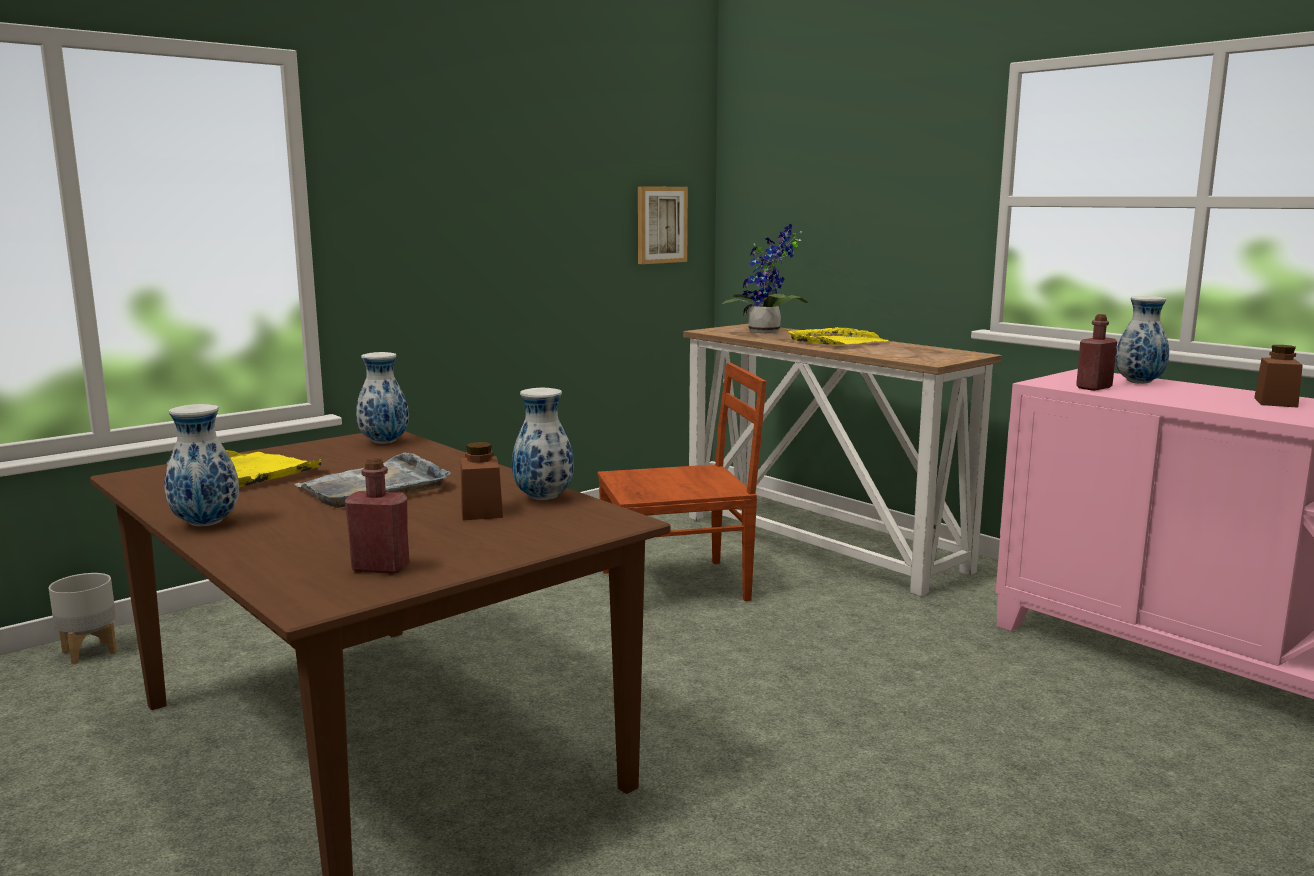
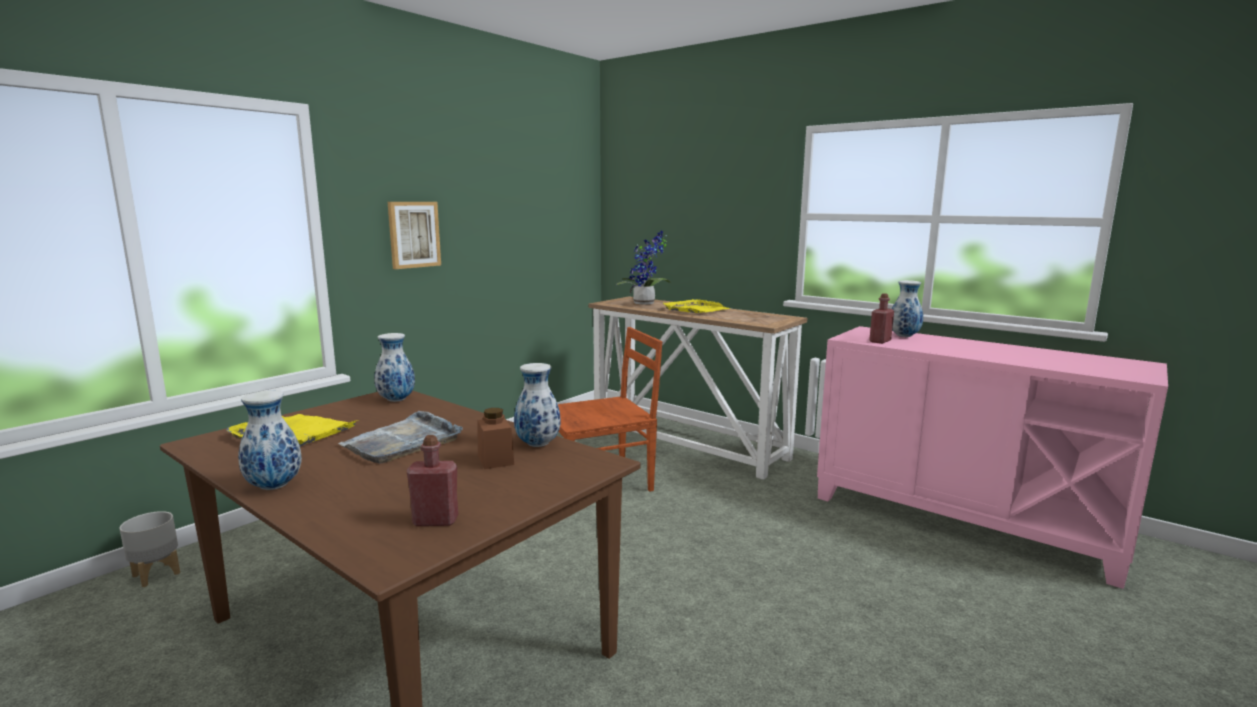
camera: 10 degrees left, 0 degrees up
(661, 225) = (566, 230): picture -> picture (414, 234)
(1275, 402) = (995, 349): brown jar -> none

